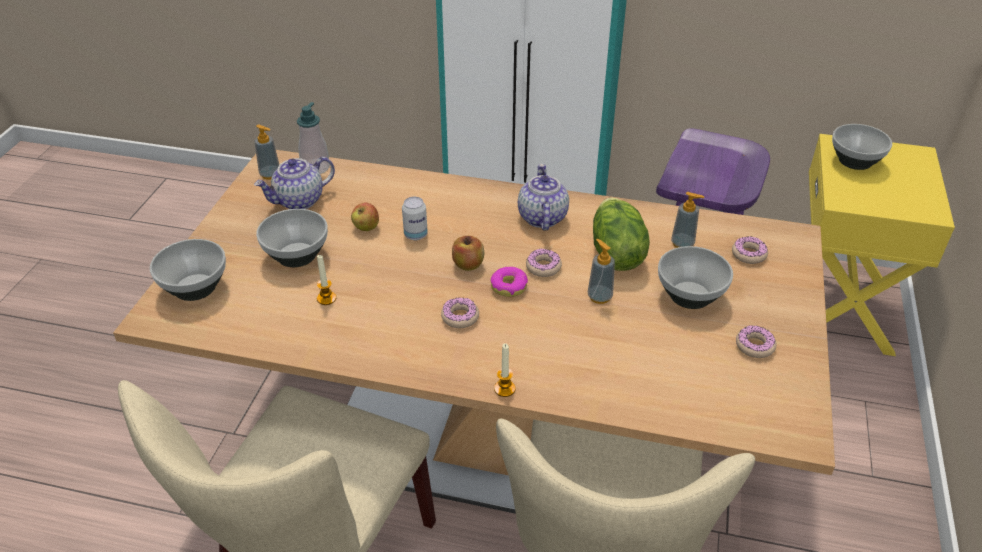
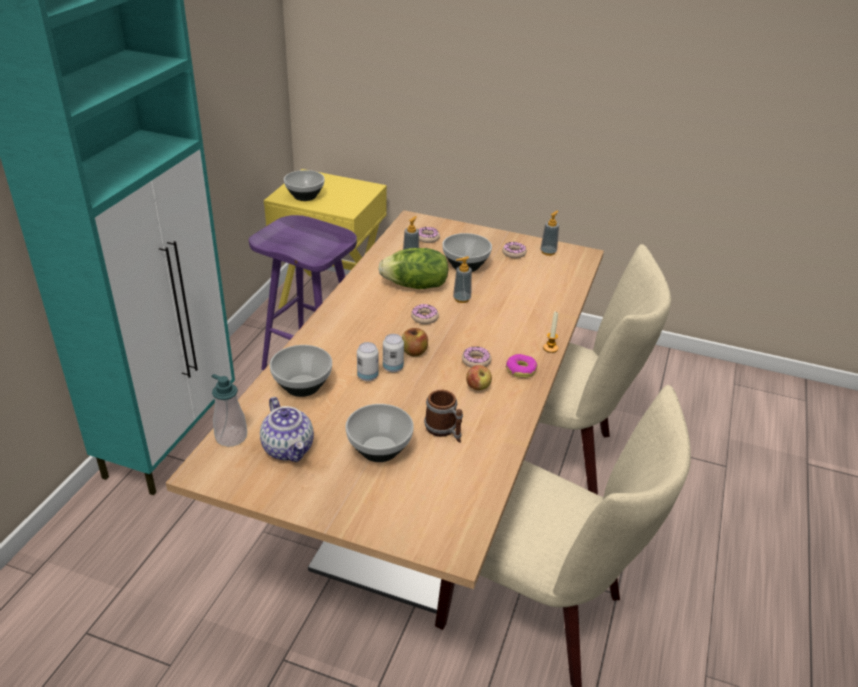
camera: 85 degrees left, 5 degrees down
(196, 287) = (414, 520): bowl -> bowl (302, 386)
(270, 174) = (229, 471): soap dispenser -> soap dispenser (548, 252)
(326, 298) = (444, 430): candle -> mug
(366, 227) = (348, 404): apple -> apple (478, 387)
(434, 251) = (393, 367): none -> can
(509, 286) = (444, 335): donut -> donut (521, 370)
(541, 217) = (362, 311): teapot -> none

